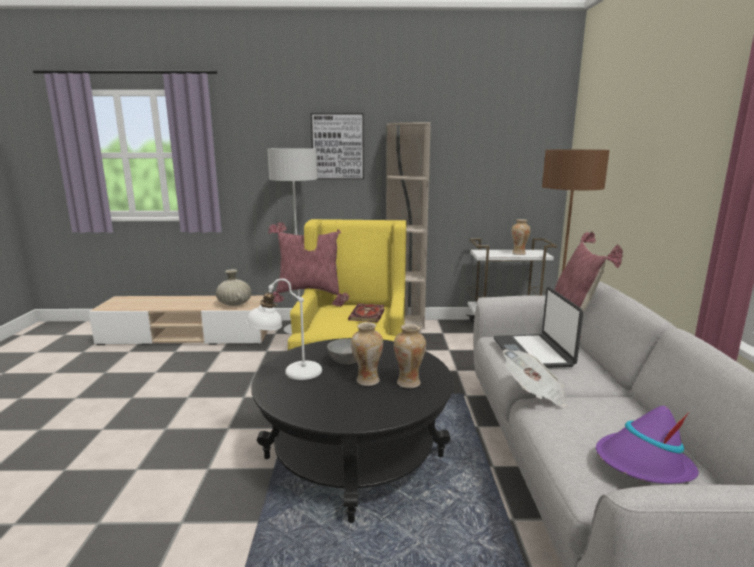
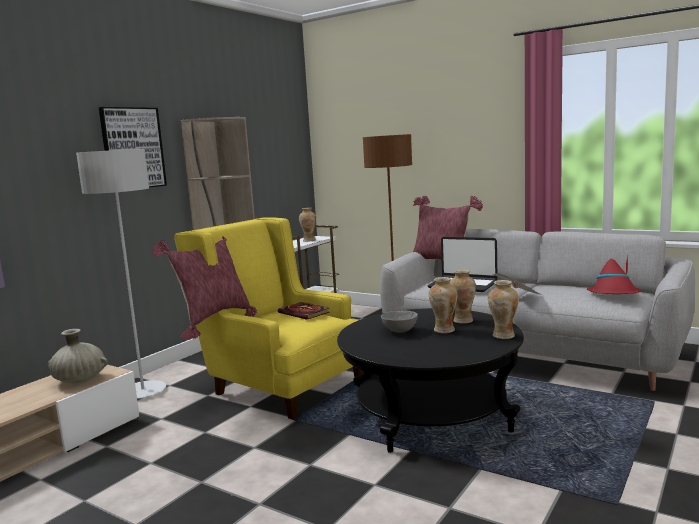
camera: 55 degrees left, 5 degrees down
(287, 372) = (390, 351): white table lamp -> none
(375, 416) = (503, 336): none -> vase
(642, 464) = (614, 295): purple hat -> red hat

